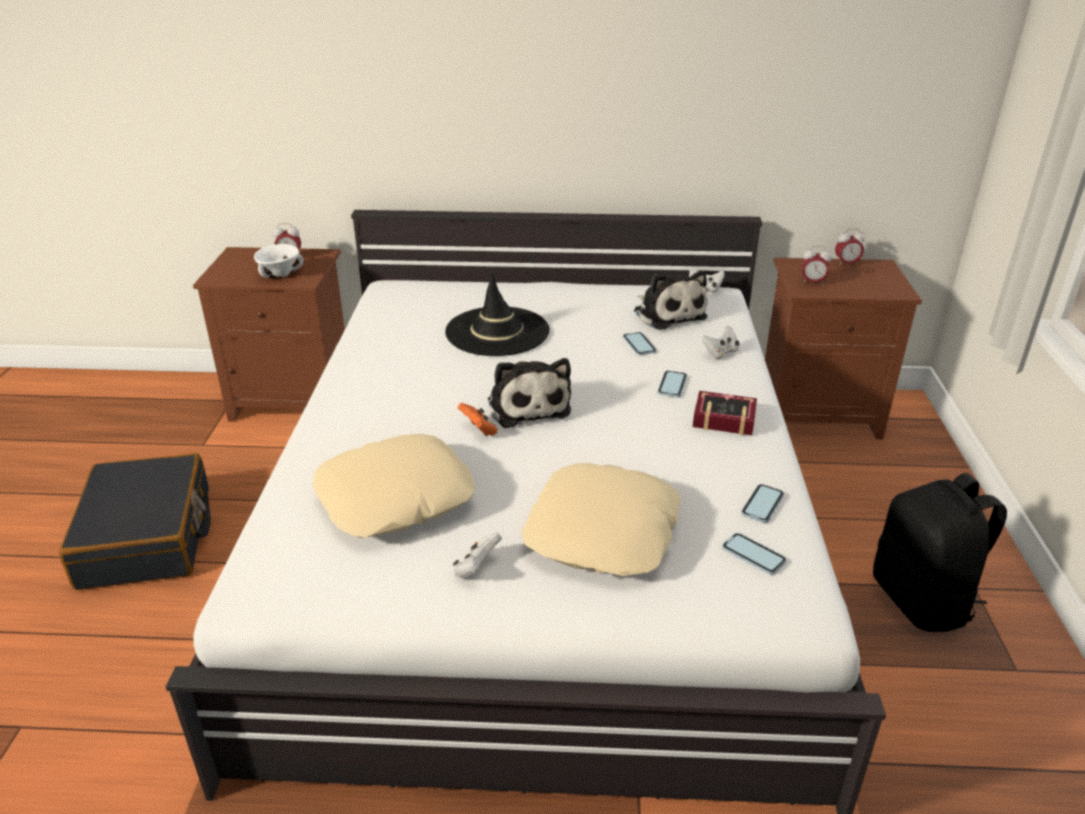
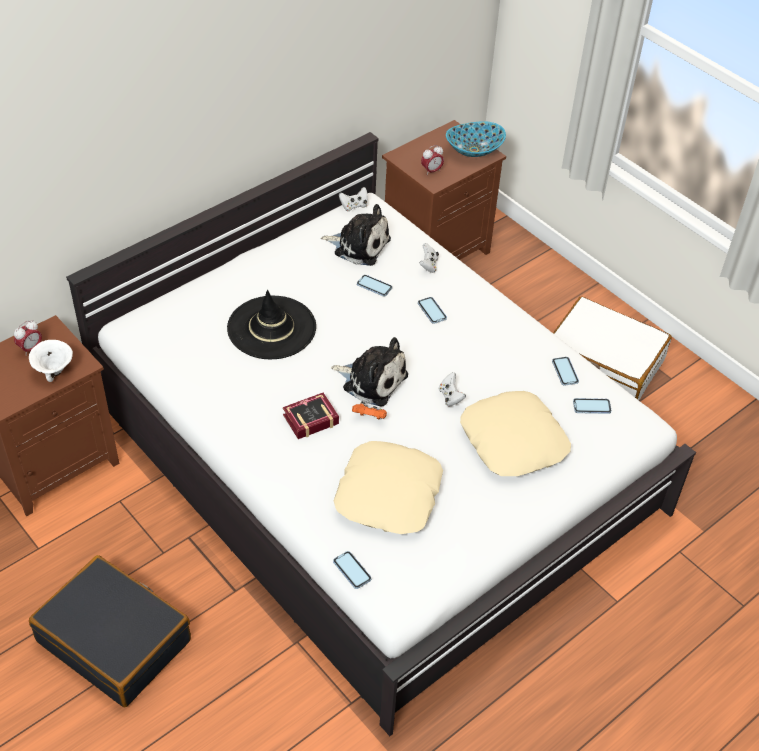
camera: 45 degrees left, 15 degrees up
(259, 537) = (352, 570): none -> phone
(477, 568) = (483, 505): white game controller -> white game controller (450, 397)
(721, 418) = (484, 321): book -> book (308, 419)
(846, 264) = (432, 139): alarm clock -> none
(885, 284) = (473, 150): none -> bowl
(922, 601) = (603, 363): black backpack -> white suitcase

